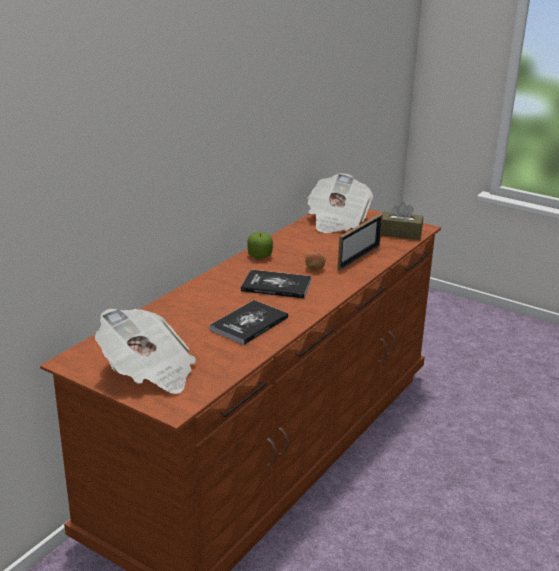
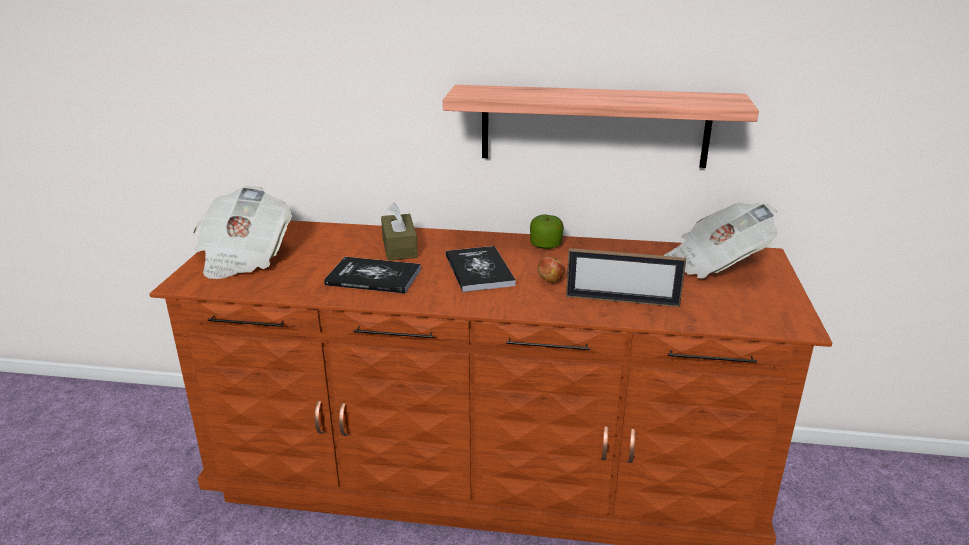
camera: 65 degrees right, 0 degrees up
(254, 158) = (594, 126): none -> shelf
(400, 233) = (747, 314): brown tissue box -> brown tissue box (399, 247)

